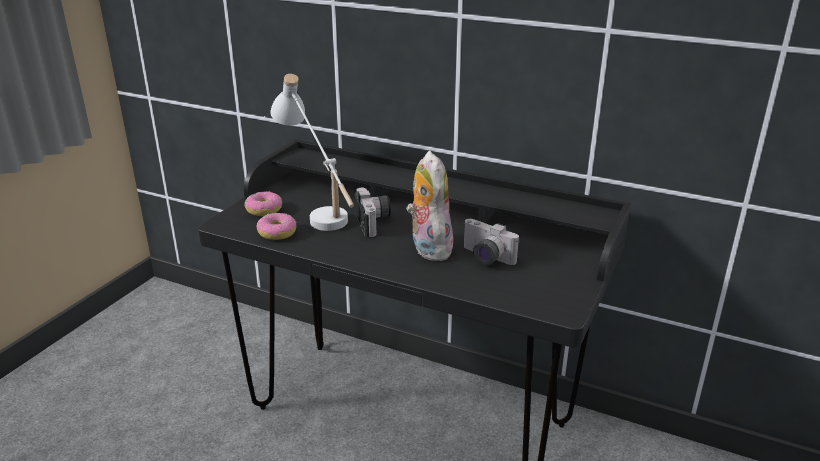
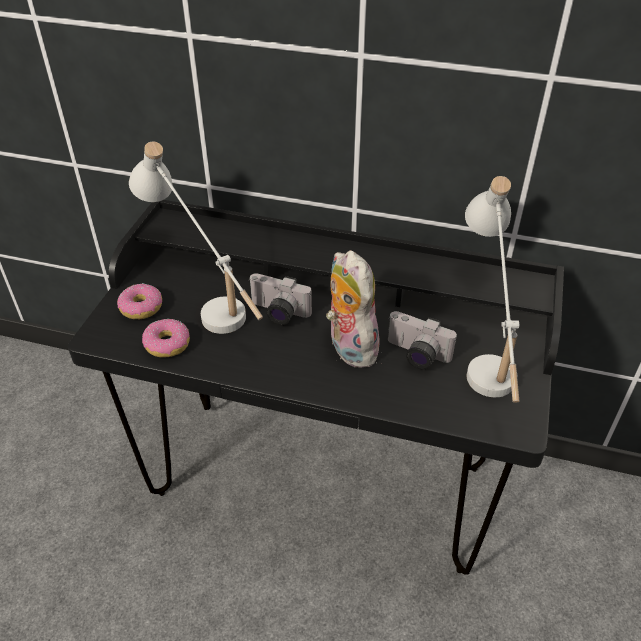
camera: 10 degrees left, 15 degrees up
(375, 222) = (277, 313): camera -> camera turned 135 degrees clockwise
(547, 261) = (485, 352): none -> white table lamp

